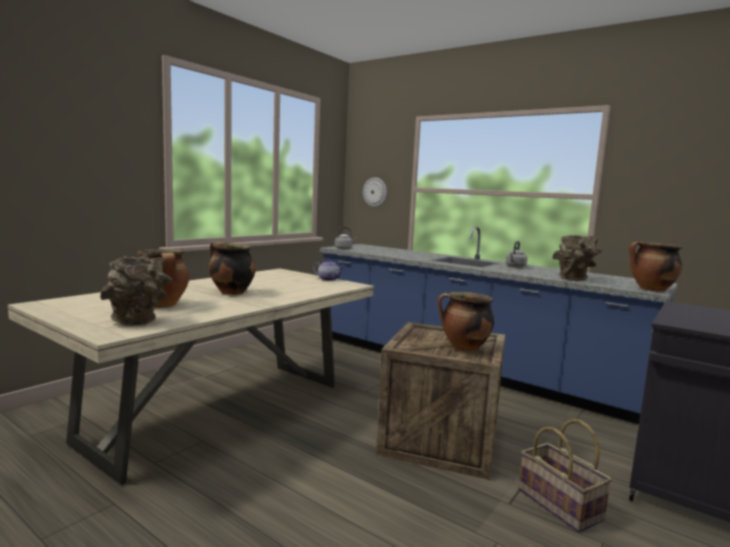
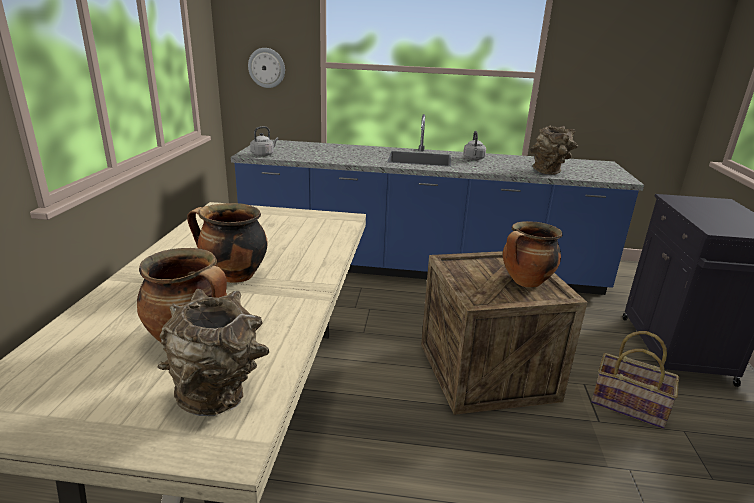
camera: 30 degrees left, 15 degrees up
(328, 279) = (303, 213): teapot -> none
(651, 290) = (620, 177): cooking pot -> none

